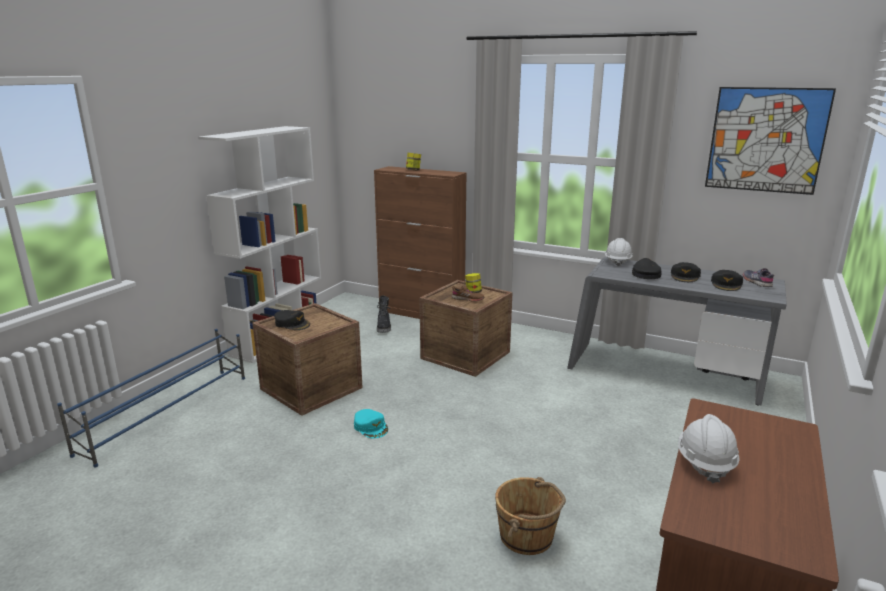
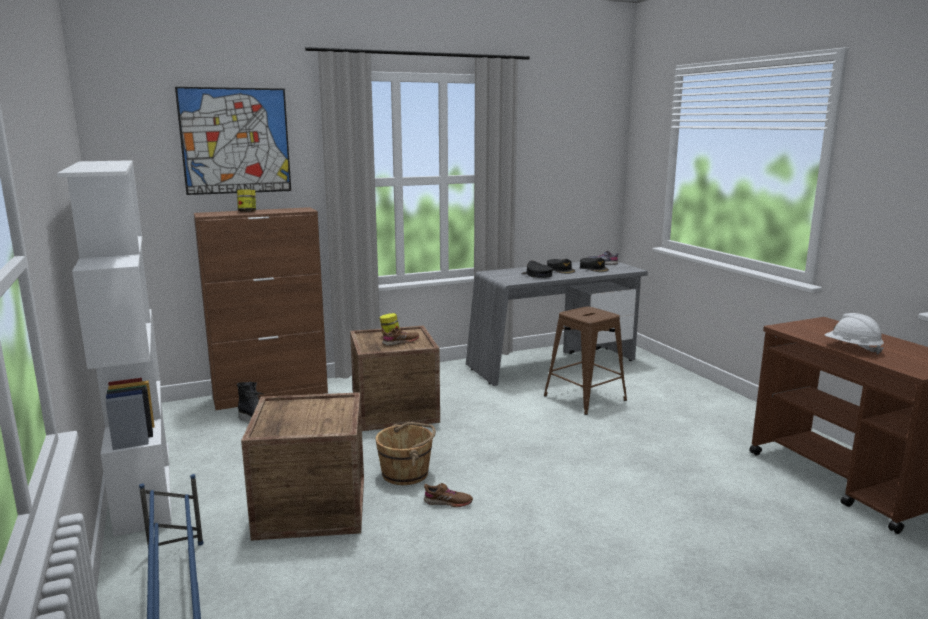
camera: 50 degrees left, 5 degrees down
(292, 324) = (290, 423): black cap -> none
(371, 427) = (448, 502): turquoise cap -> brown shoe
(527, 536) = (697, 498): brown bucket -> brown bucket (406, 473)
(617, 261) = (496, 272): white hard hat -> none
(625, 413) = (584, 398): none -> brown stool
(766, 140) = (576, 148): picture -> picture (235, 141)

